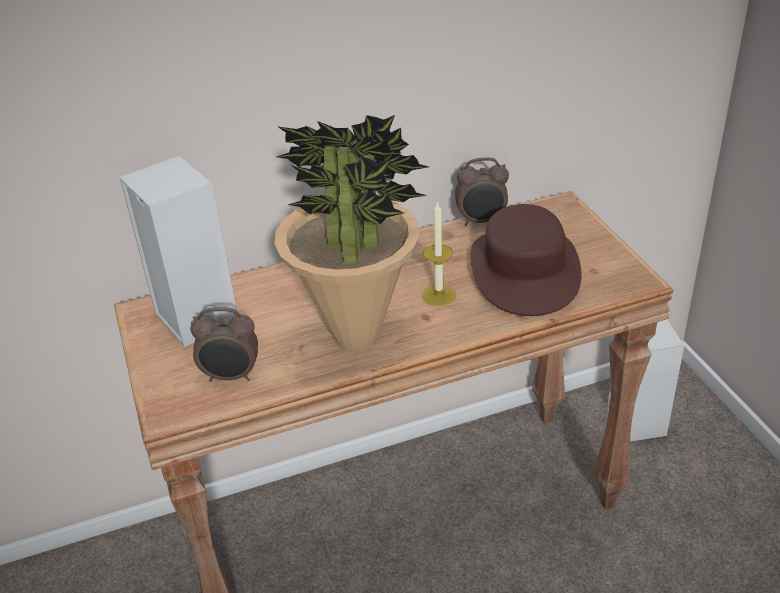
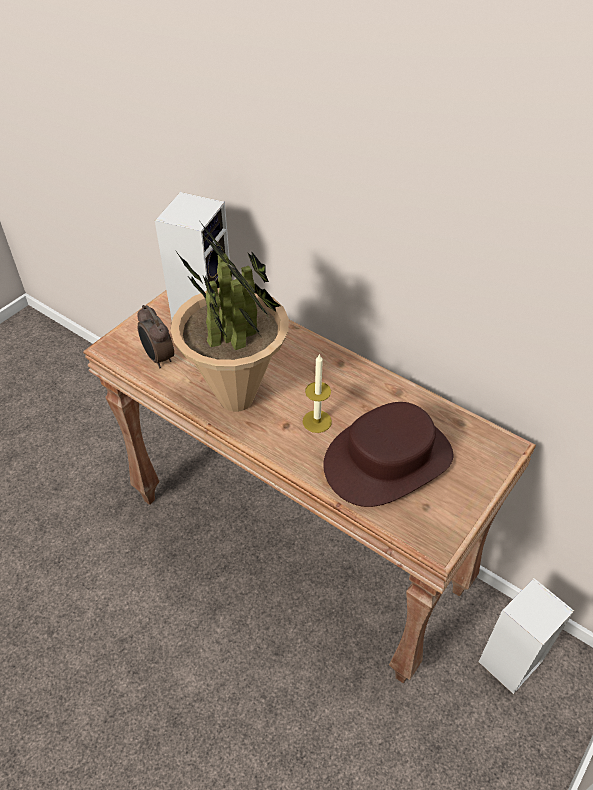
camera: 55 degrees right, 10 degrees up
(481, 221) = (433, 404): alarm clock -> none

